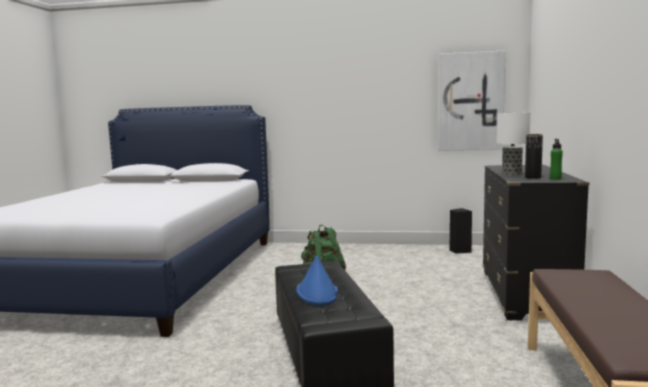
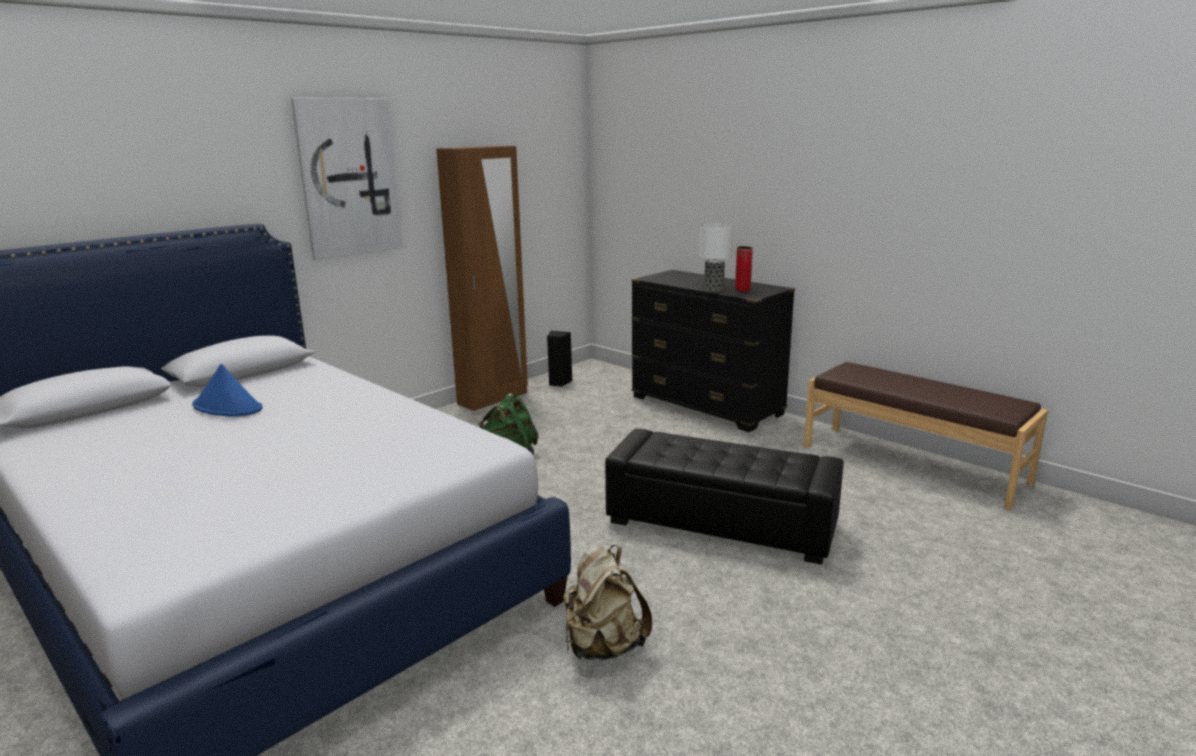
camera: 55 degrees left, 10 degrees up
(125, 361) = (603, 647): none -> beige backpack
(317, 293) = (733, 461): blue hat -> blue hat (228, 407)
(399, 247) = (493, 398): none -> brown wardrobe
(470, 101) = (540, 196): picture -> picture (348, 178)
(533, 177) = (742, 290): black vase -> red vase
(555, 178) = (761, 288): green bottle -> none

